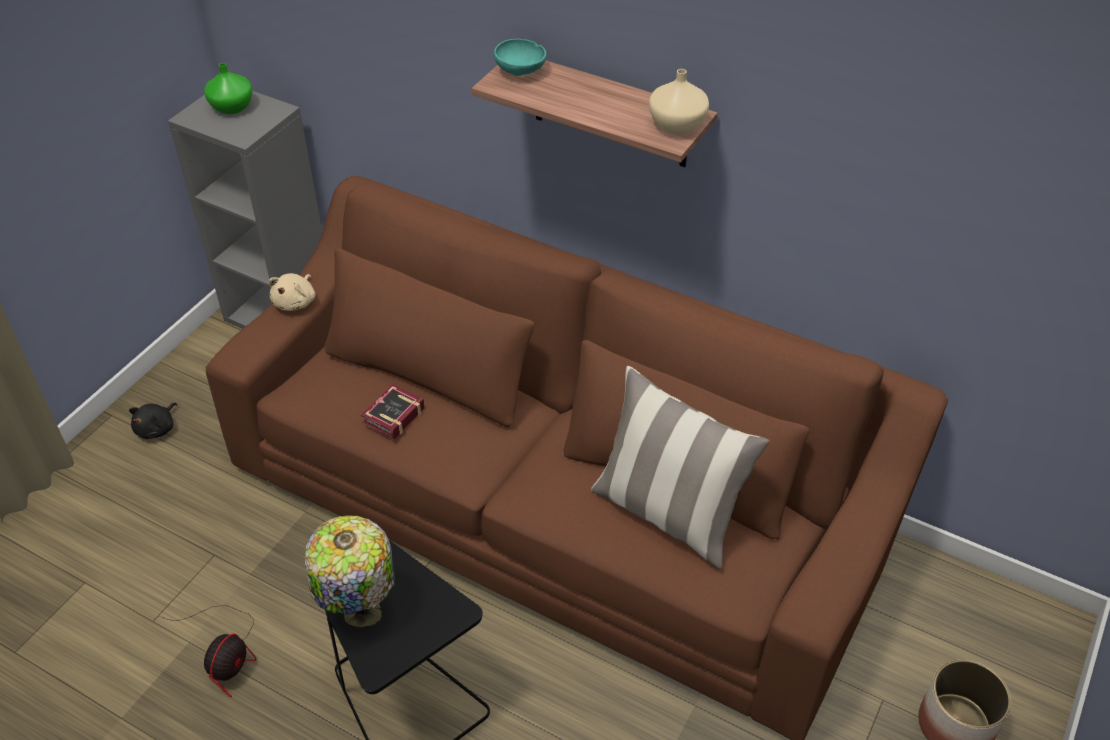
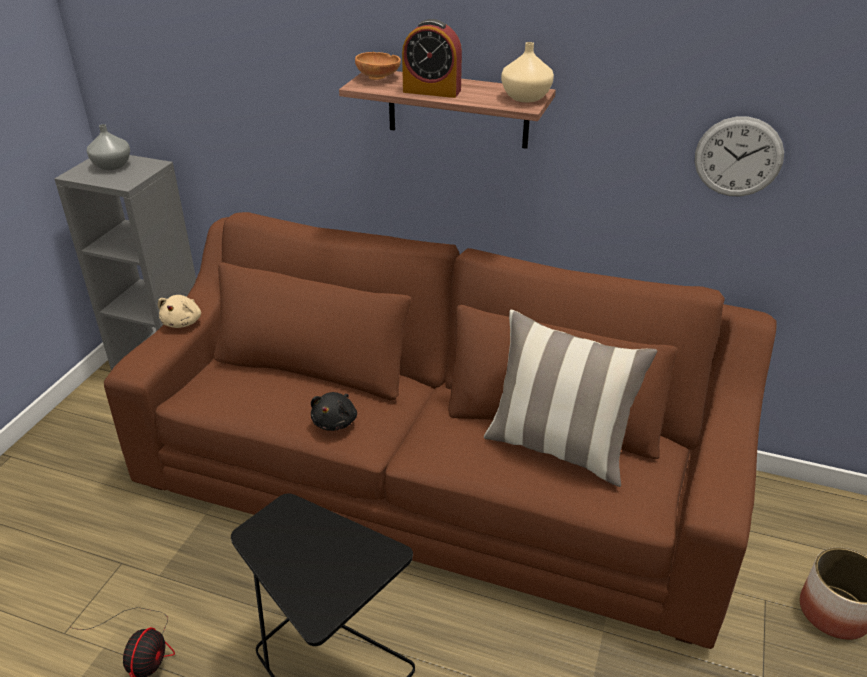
camera: 10 degrees left, 10 degrees down
(157, 428) = (56, 462): black plush toy -> black plush toy (336, 421)
(231, 107) = (111, 165): green vase -> grey vase
(360, 614) = (290, 570): table lamp -> none
(391, 416) = (286, 401): book -> none
(521, 72) = (379, 78): turquoise bowl -> brown bowl
(574, 102) = (432, 91): none -> alarm clock
(915, 220) = (738, 157): none -> wall clock

